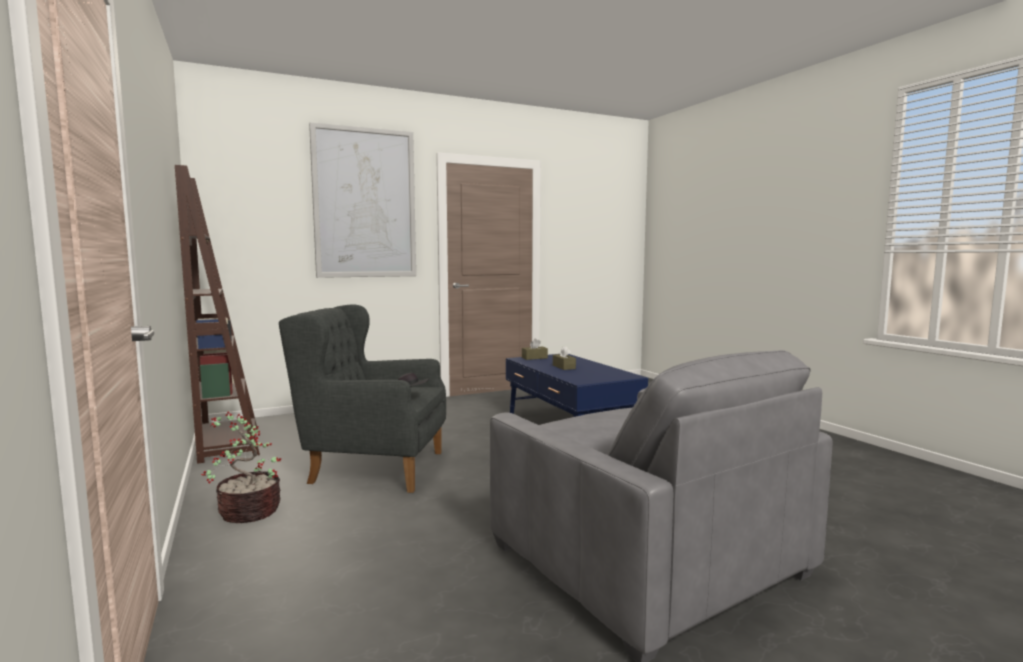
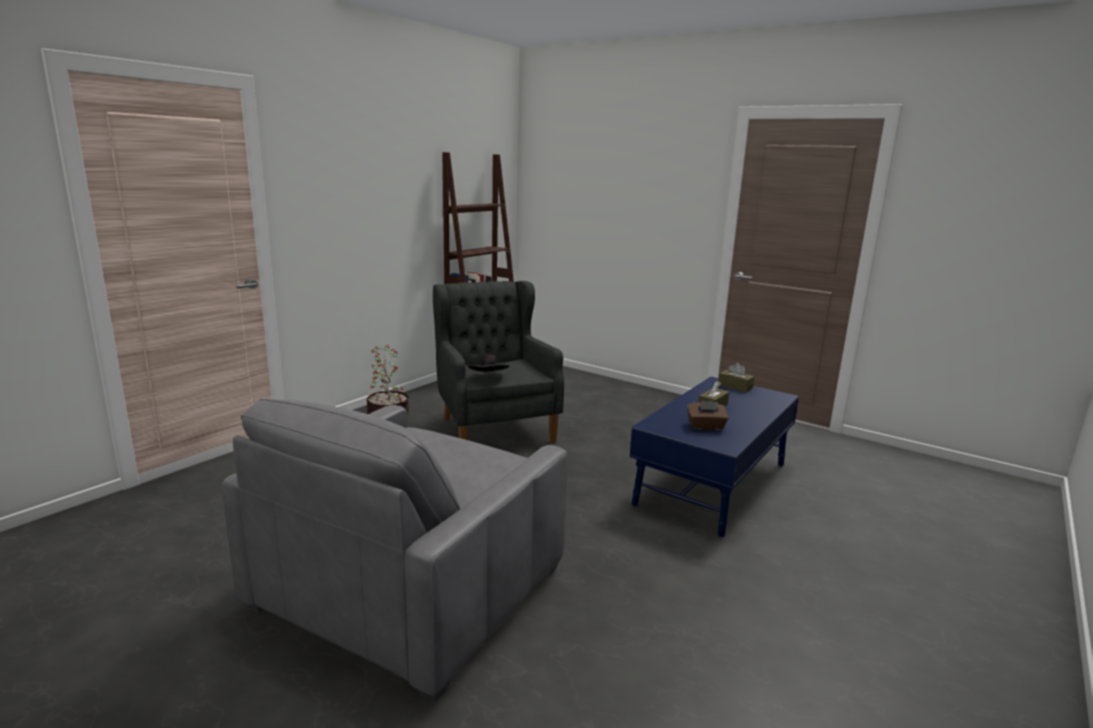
camera: 60 degrees right, 10 degrees up
(365, 203) = (651, 172): picture -> none
(596, 374) = (706, 427): none -> brown tissue box

